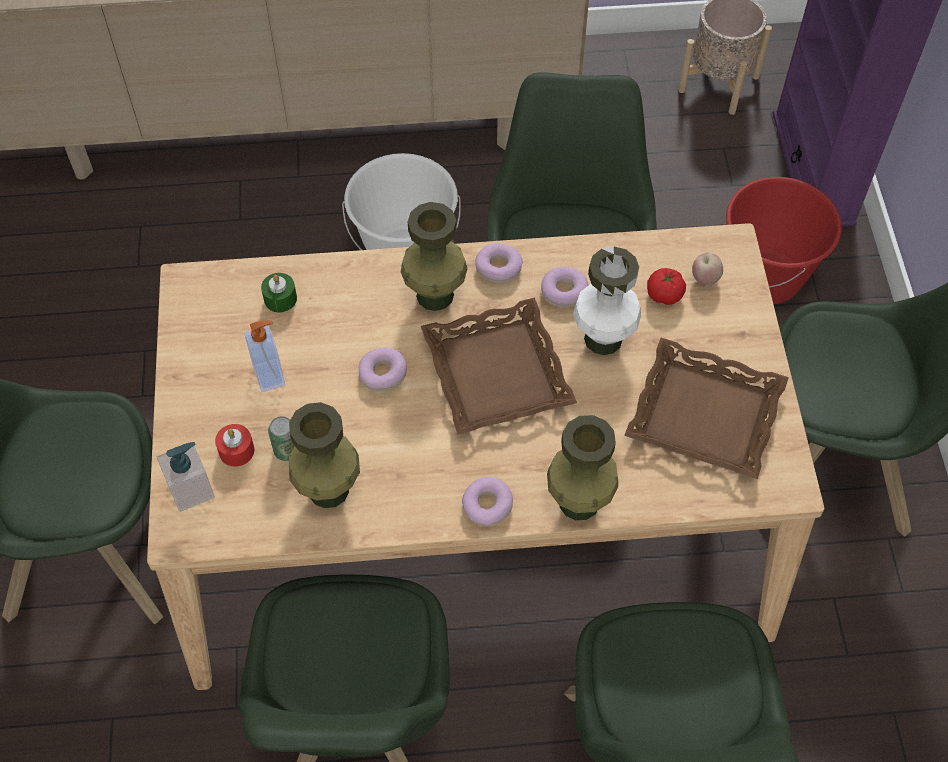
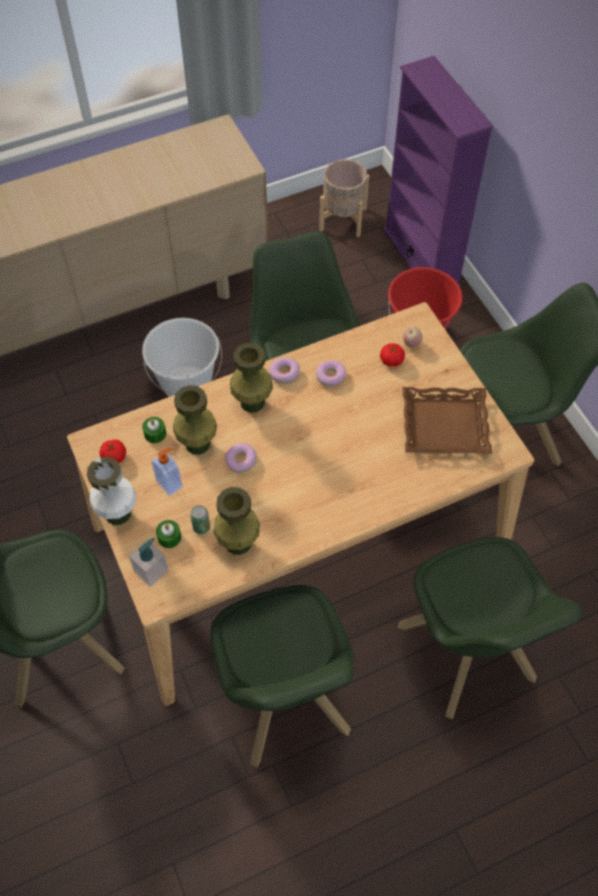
camera: 20 degrees left, 0 degrees up
(211, 313) = (114, 457): none -> tomato
(236, 450) = (169, 537): red candle -> green candle
(487, 505) = (339, 520): donut -> none
(495, 373) = (310, 439): brown tray -> none
(579, 502) = (393, 500): green vase -> green vase (198, 444)
(602, 339) = (366, 398): white vase -> white vase (117, 513)

